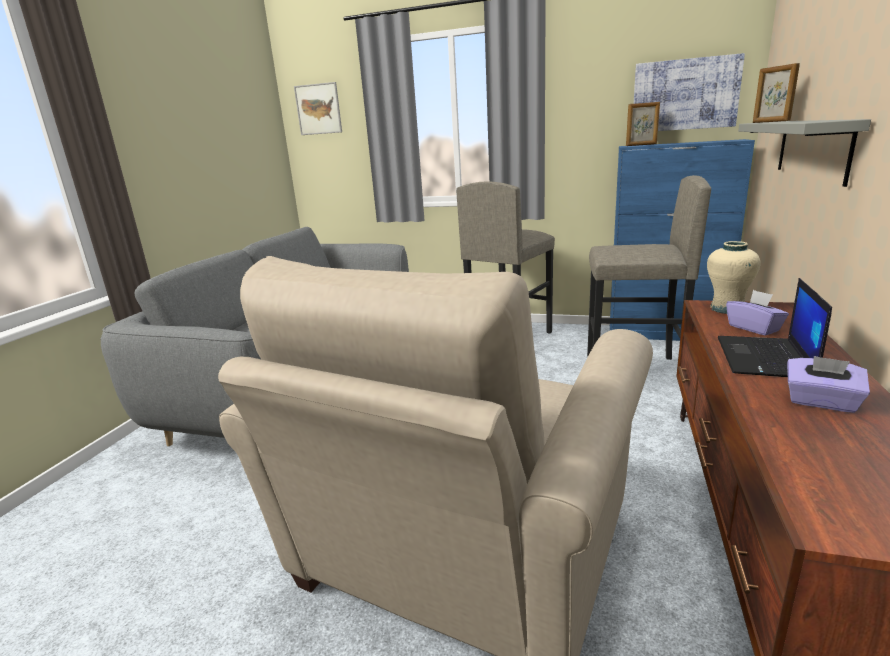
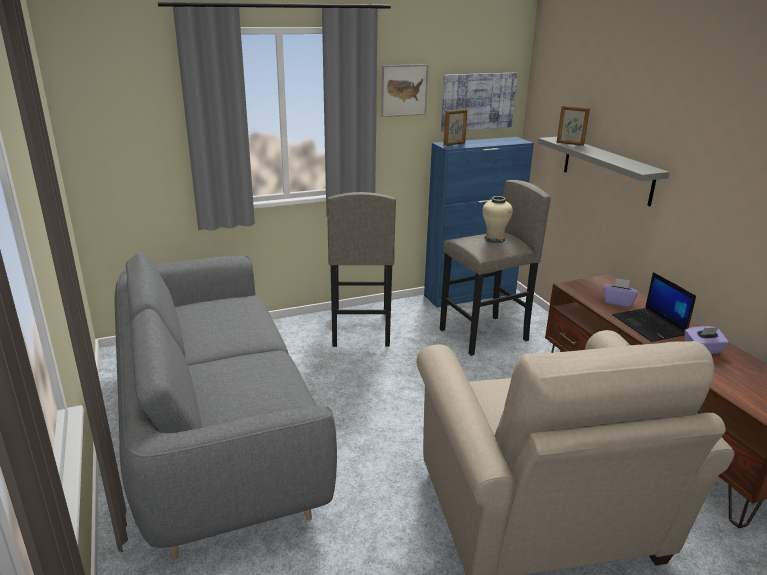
camera: 40 degrees left, 5 degrees up
(318, 109) = (108, 102): picture -> picture (404, 90)
(727, 309) = (586, 288): beige vase -> beige vase (494, 239)

